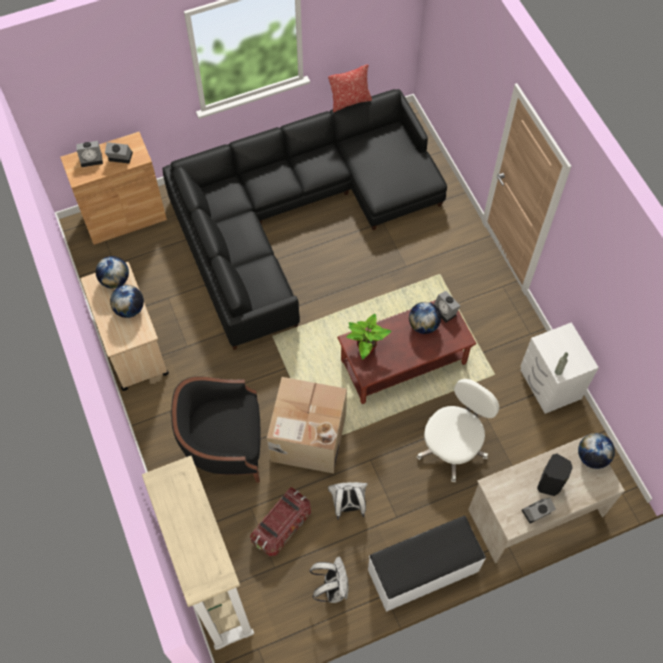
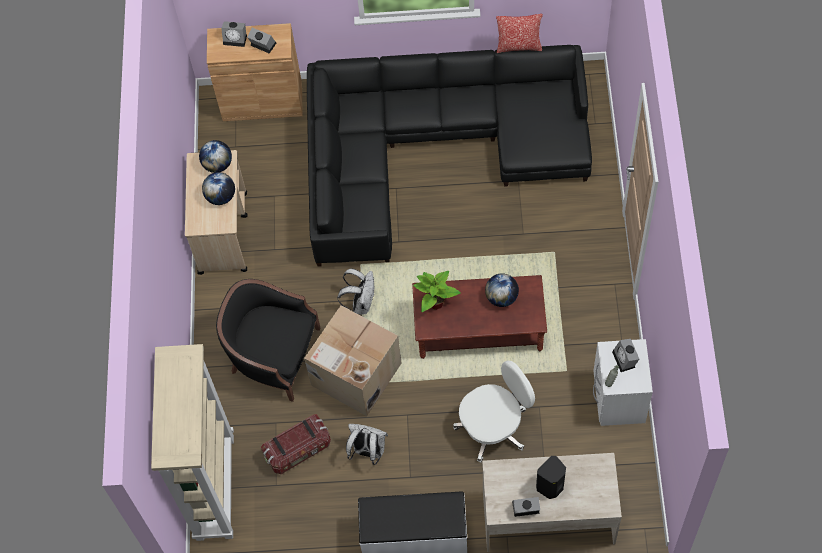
camera: 25 degrees right, 0 degrees up
(332, 587) = (322, 521): white backpack -> white backpack (361, 303)
(445, 311) = (530, 290): alarm clock -> alarm clock (625, 360)
(592, 457) = (604, 475): globe -> none

